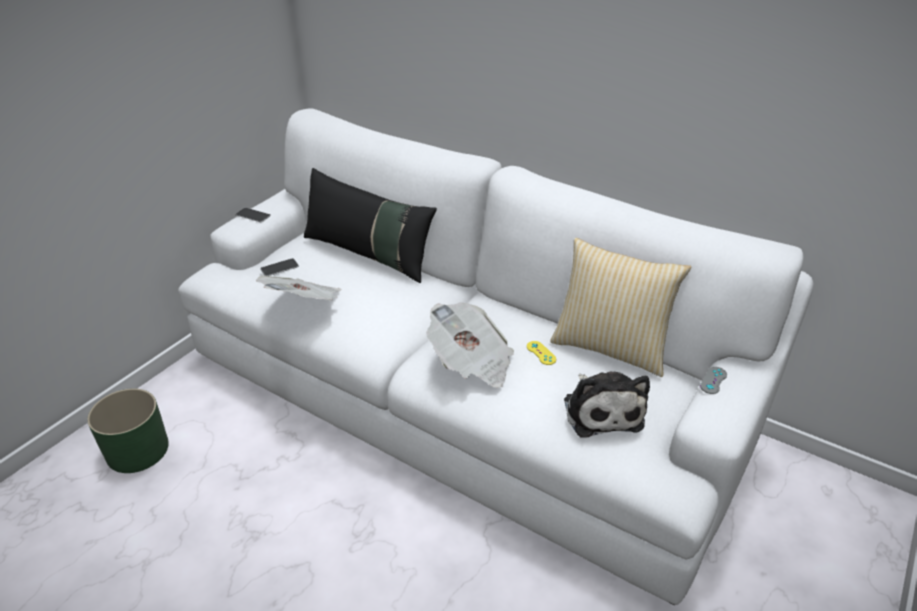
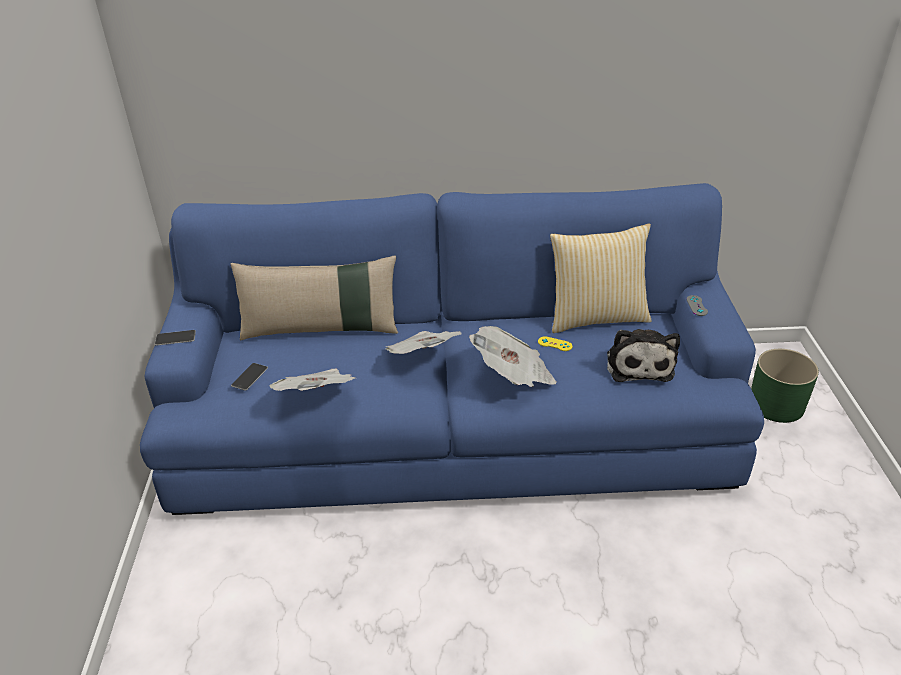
camera: 35 degrees left, 0 degrees up
(137, 450) = (197, 636): green planter -> green planter (775, 405)
(368, 254) = (321, 329): black pillow -> beige pillow
(416, 311) = (423, 357): none -> newspaper
(459, 396) = (452, 427): white sofa -> blue sofa
(602, 410) = (639, 364): plush toy -> plush toy turned 45 degrees clockwise

